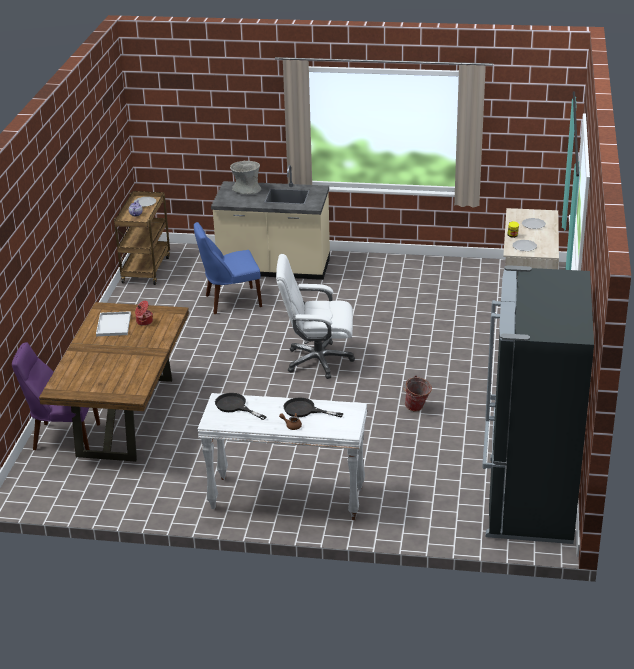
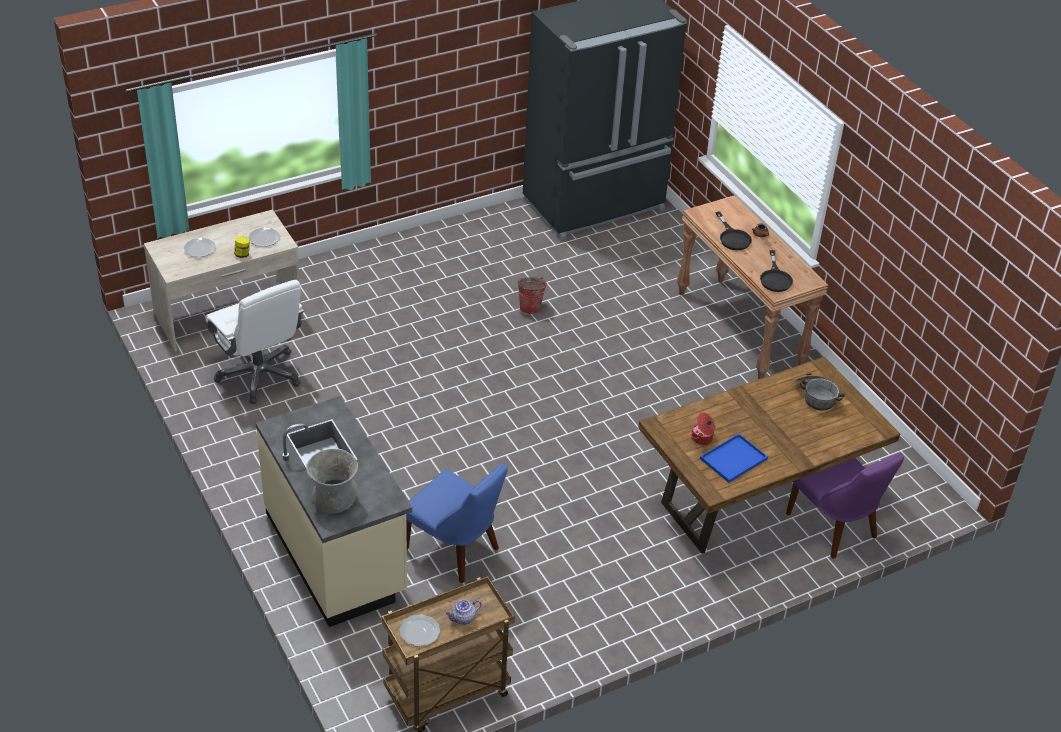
camera: 130 degrees left, 10 degrees up
(114, 325) = (734, 458): white tray -> blue tray
(115, 380) = (815, 396): none -> cooking pot
(286, 499) = (740, 328): white console table -> brown console table
(317, 361) = (514, 410): white office chair -> white office chair (259, 375)

